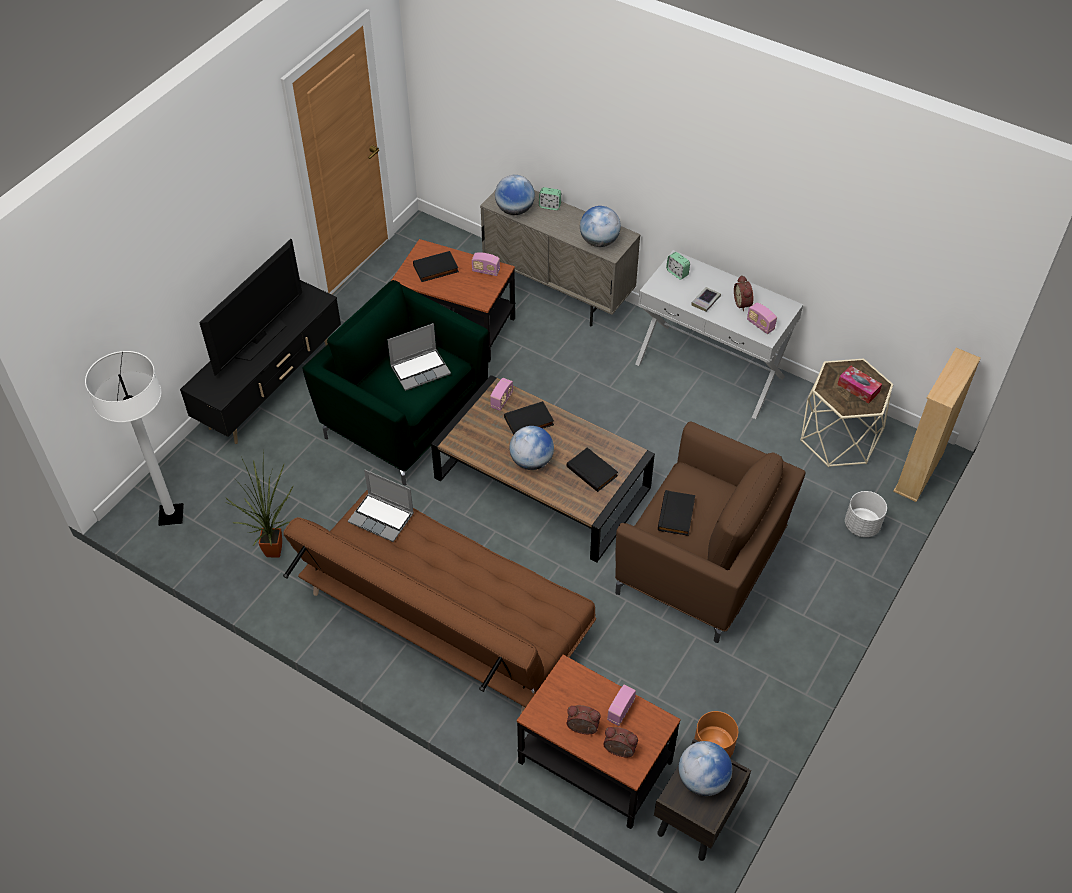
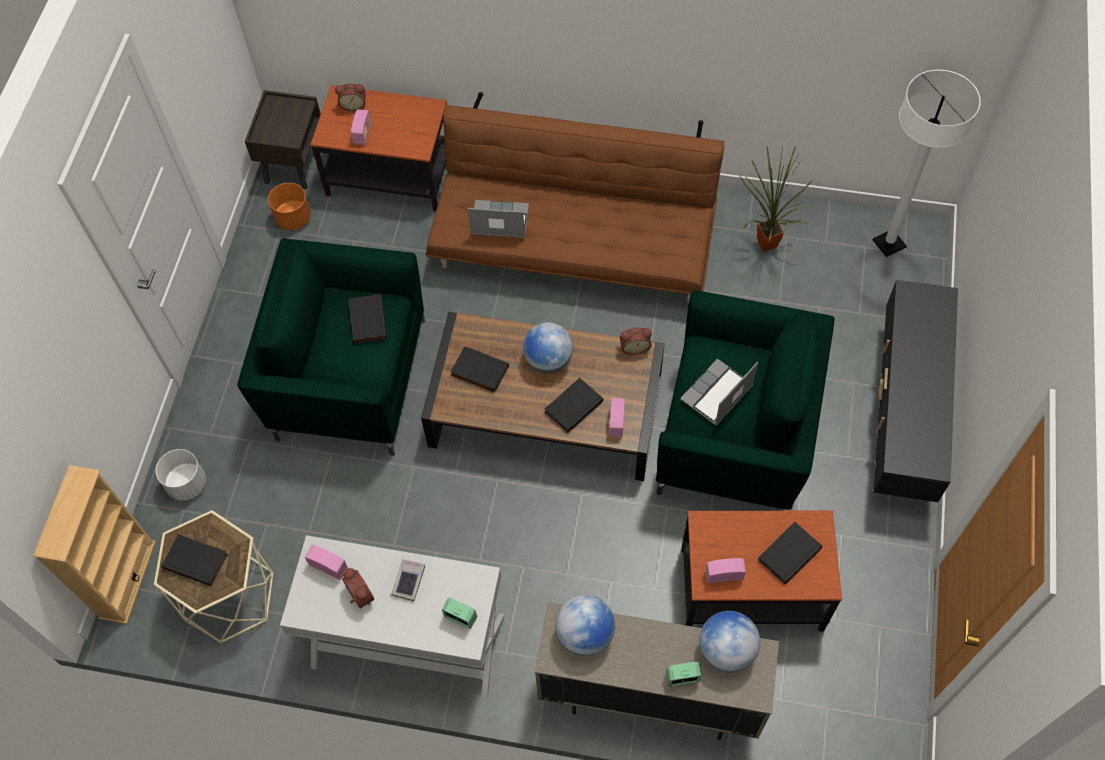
camera: 160 degrees right, 10 degrees up
(259, 338) = (926, 379): television -> none
(382, 518) = (664, 248): laptop -> laptop (499, 221)
(582, 729) = (389, 110): alarm clock -> alarm clock (634, 347)
(701, 565) = (348, 377): brown armchair -> green armchair
(702, 779) = (283, 125): globe -> none
(858, 388) = (196, 560): tissue box -> black book

